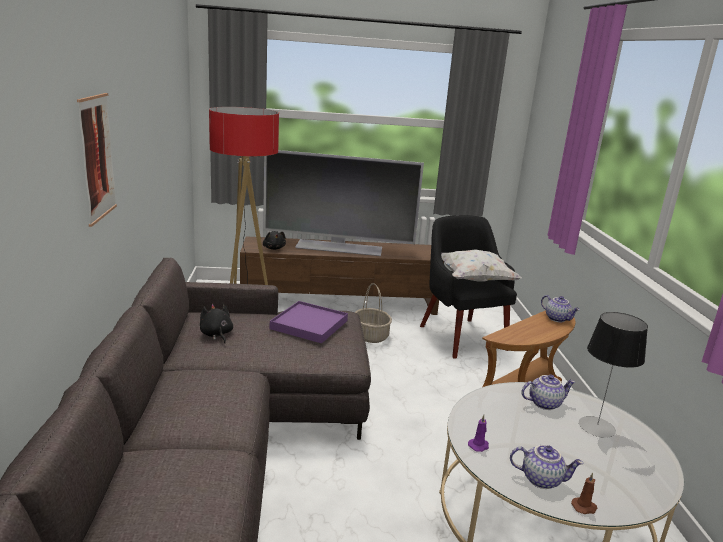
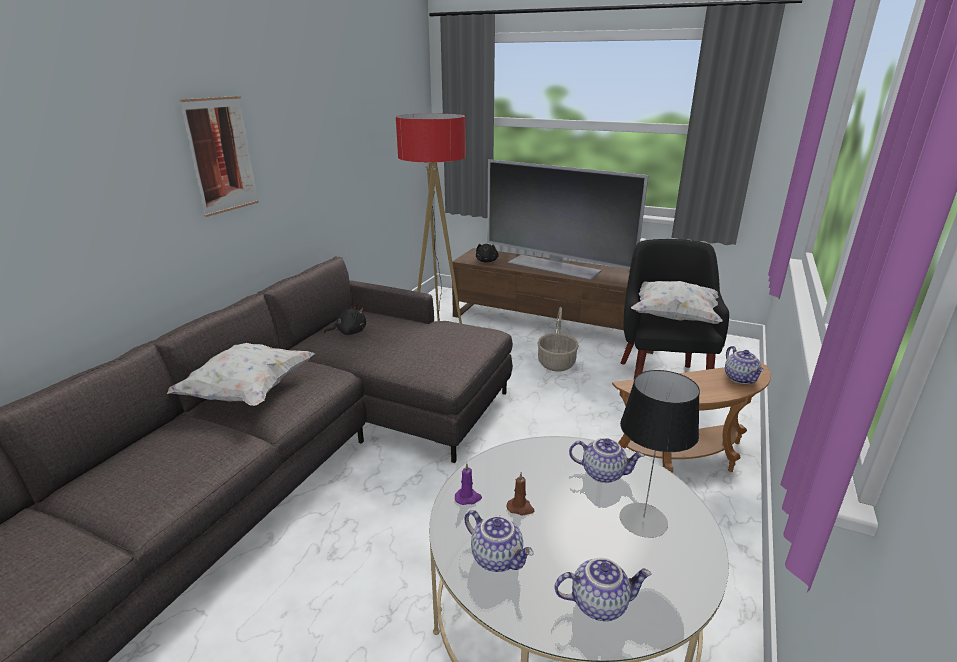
camera: 30 degrees right, 5 degrees up
(179, 412) = (248, 392): none -> white pillow
(216, 334) = (349, 332): black plush toy -> black plush toy turned 75 degrees clockwise
(309, 325) = (438, 337): purple tray -> none
(584, 507) = (513, 609): brown candle -> brown candle (520, 508)
(624, 485) = (599, 602): none -> teapot

